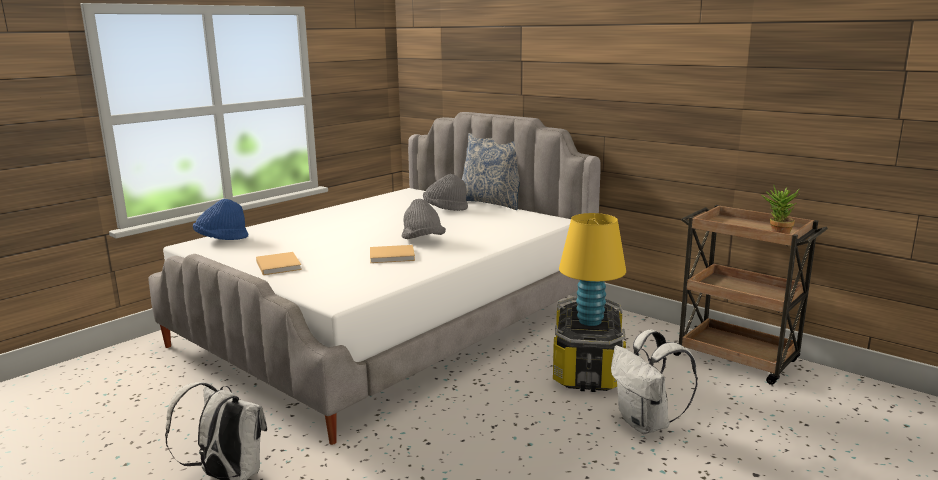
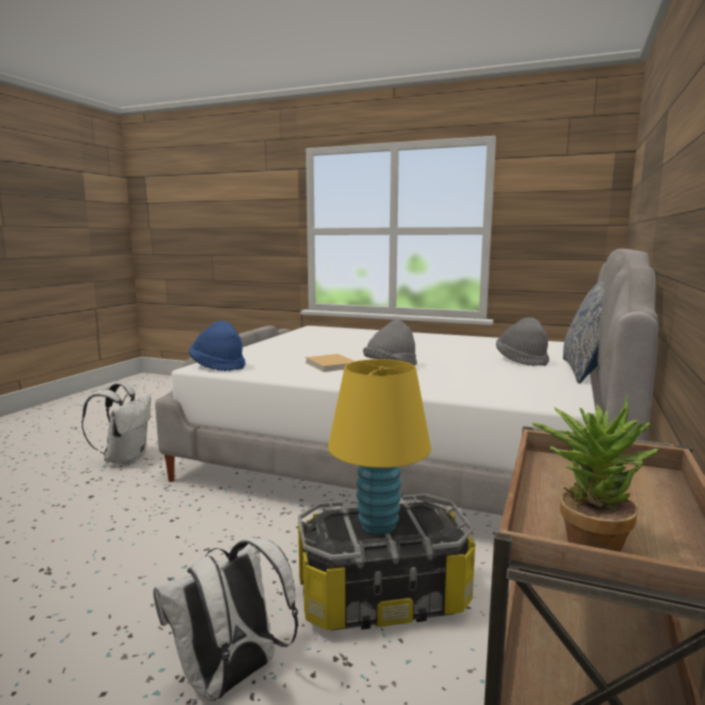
camera: 70 degrees right, 5 degrees down
(222, 240) = (333, 330): blue hat -> blue hat (218, 366)
(278, 265) = (282, 346): beige book -> none

